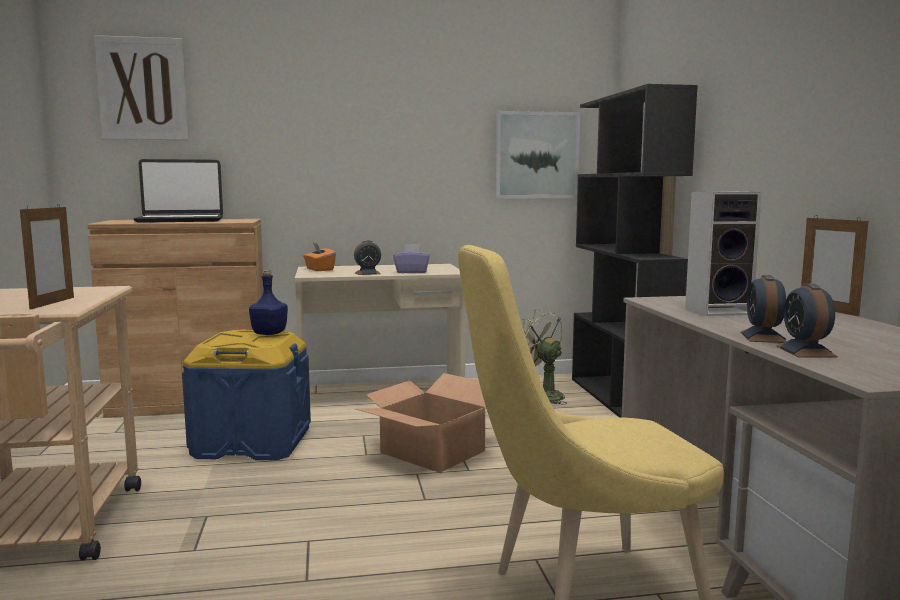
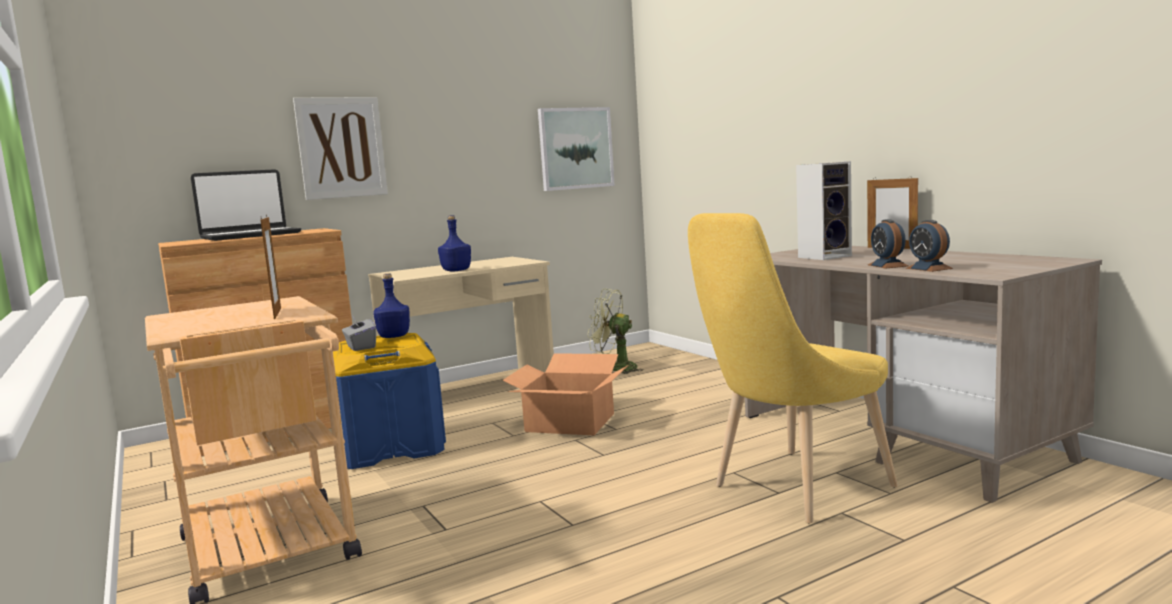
camera: 20 degrees left, 0 degrees up
(143, 89) = (183, 97): picture -> picture (341, 148)
(224, 340) = (360, 347): none -> grey tissue box
(319, 269) = (399, 273): orange tissue box -> none
(367, 273) = (457, 270): alarm clock -> blue bottle
(411, 272) = (496, 265): purple tissue box -> none
(621, 400) = (684, 360): black bookcase -> none

